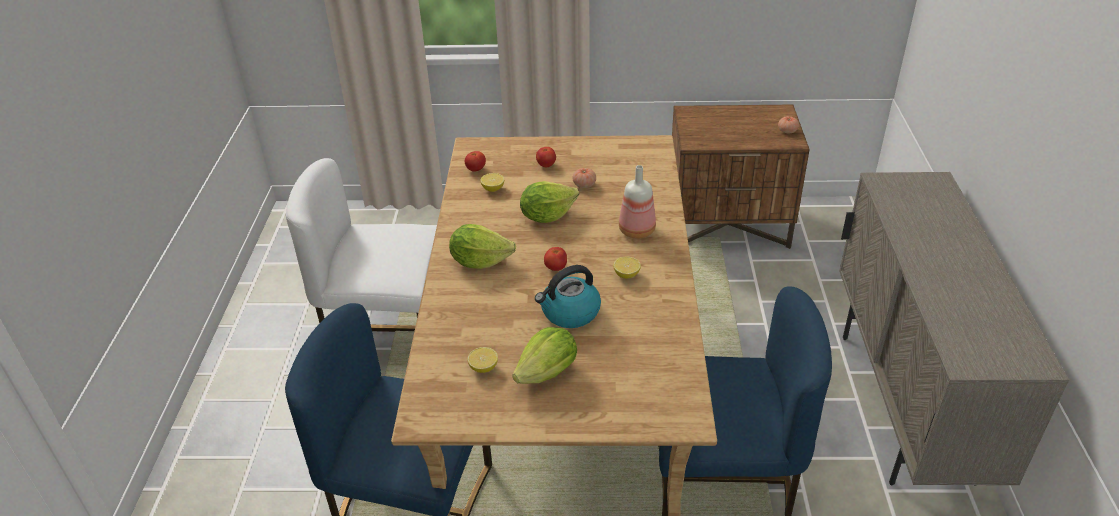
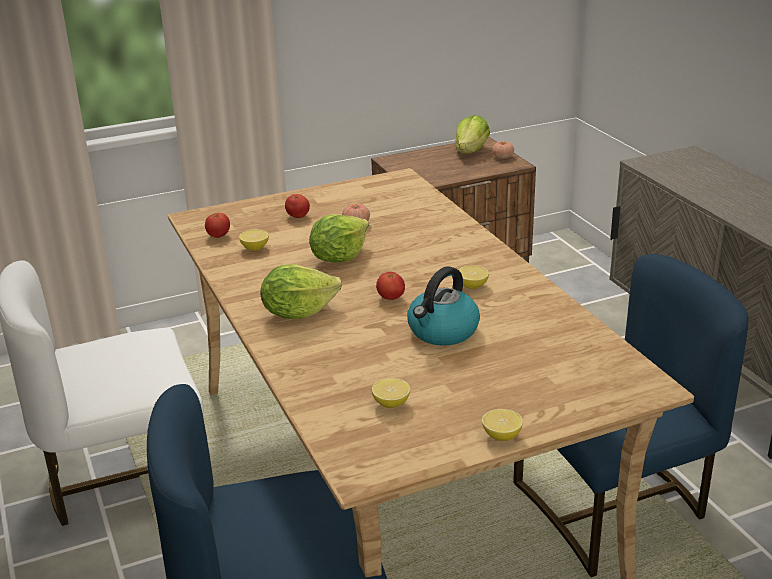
camera: 25 degrees left, 10 degrees down
(538, 425) = (501, 436): none -> lemon
(548, 373) = (468, 388): lettuce -> lettuce (471, 151)
(637, 231) = (449, 249): bottle -> none

